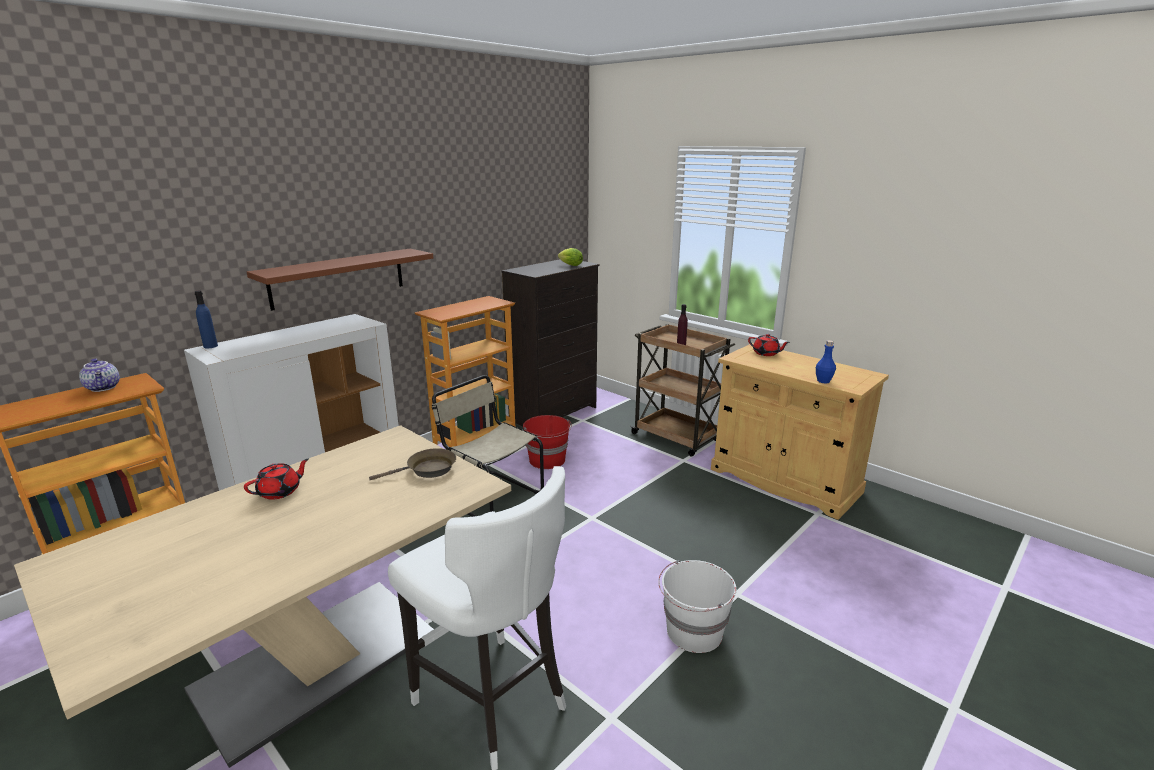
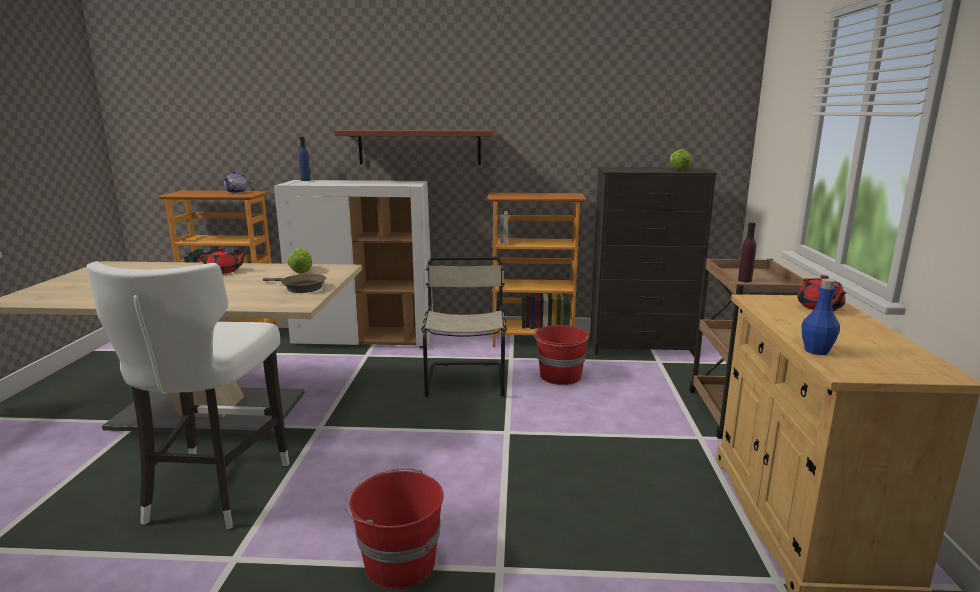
camera: 50 degrees right, 5 degrees down
(366, 454) = (301, 271): none -> lettuce
(693, 632) = (398, 562): white bucket -> red bucket

